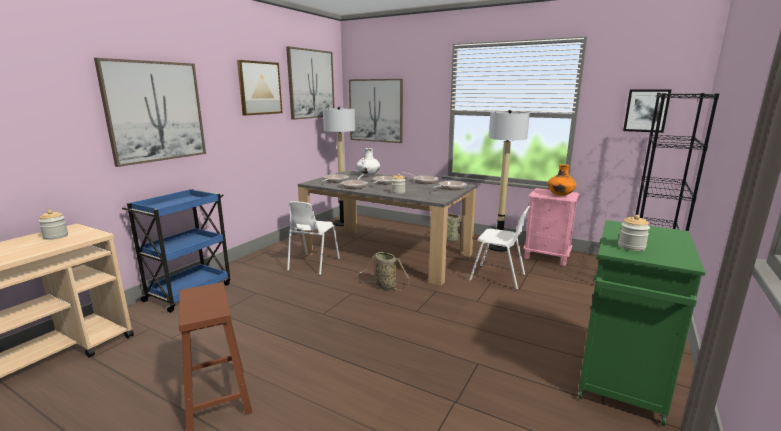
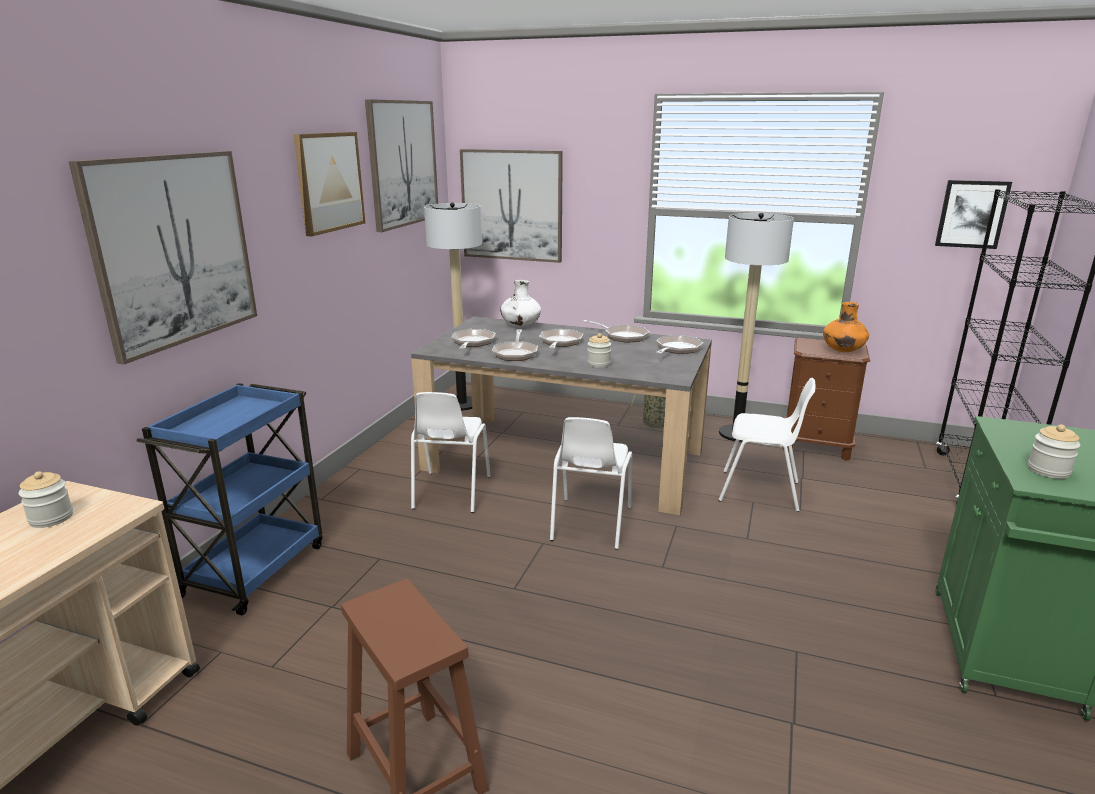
camera: 10 degrees left, 5 degrees up
(384, 286) = (590, 524): basket -> white chair
(546, 257) = (816, 446): pink nightstand -> brown nightstand

